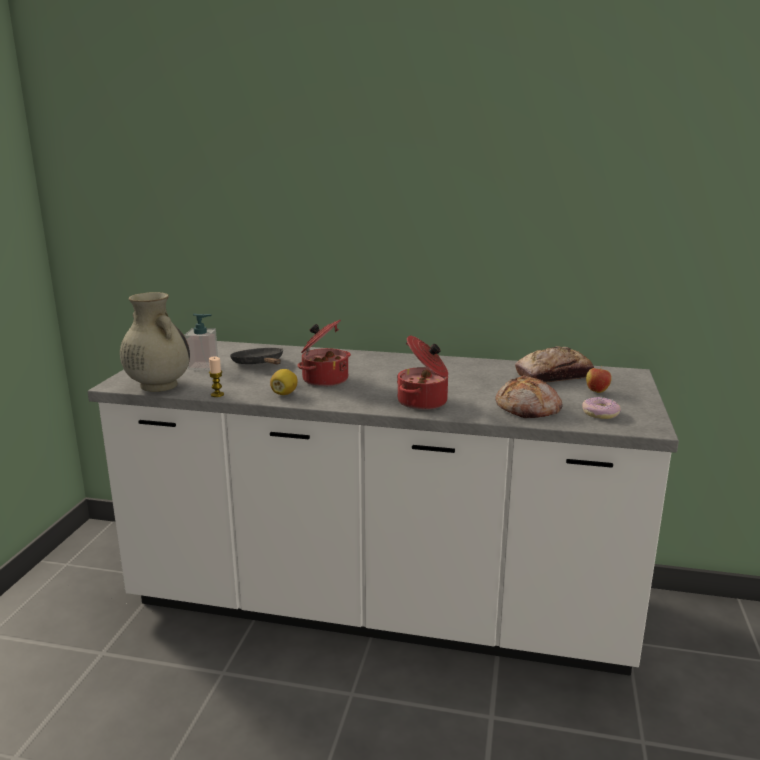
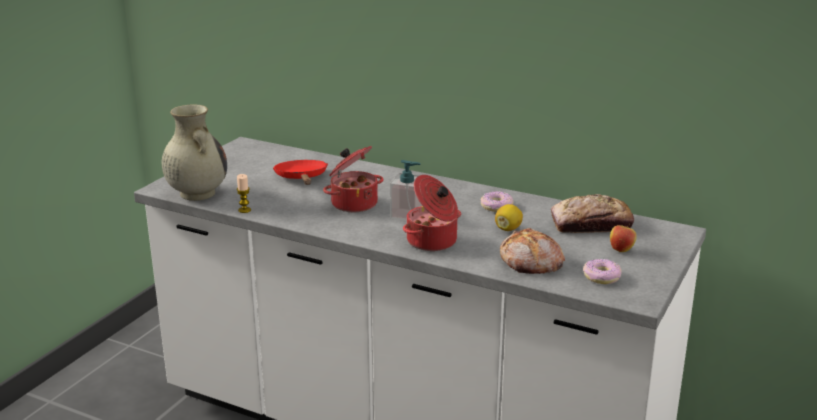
camera: 15 degrees right, 5 degrees up
(203, 366) = (248, 174): soap dispenser -> soap dispenser (407, 215)
(259, 364) = (302, 178): black frying pan -> red frying pan
(284, 393) = (306, 216): lemon -> lemon (508, 229)
(459, 370) = (496, 206): none -> donut

